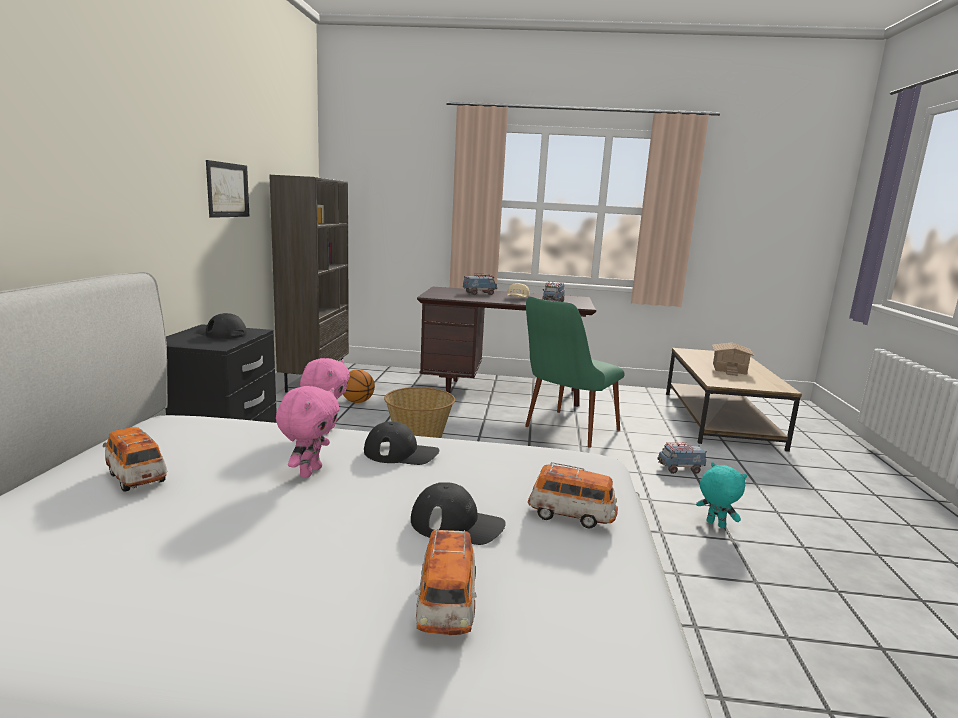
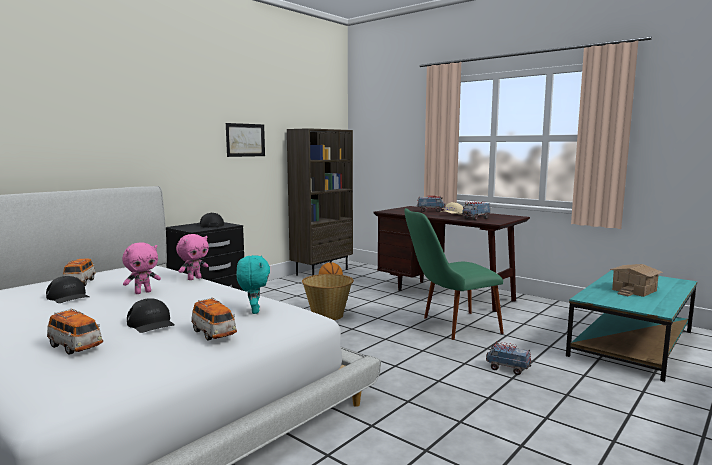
camera: 35 degrees right, 5 degrees down
(401, 453) = (201, 292): black cap -> black cap (68, 297)
(446, 605) = (75, 347): toy car -> toy car turned 90 degrees counterclockwise
(715, 524) = (464, 409): turquoise plush toy -> turquoise plush toy (254, 311)
(719, 418) = (631, 343): brown coffee table -> turquoise coffee table

